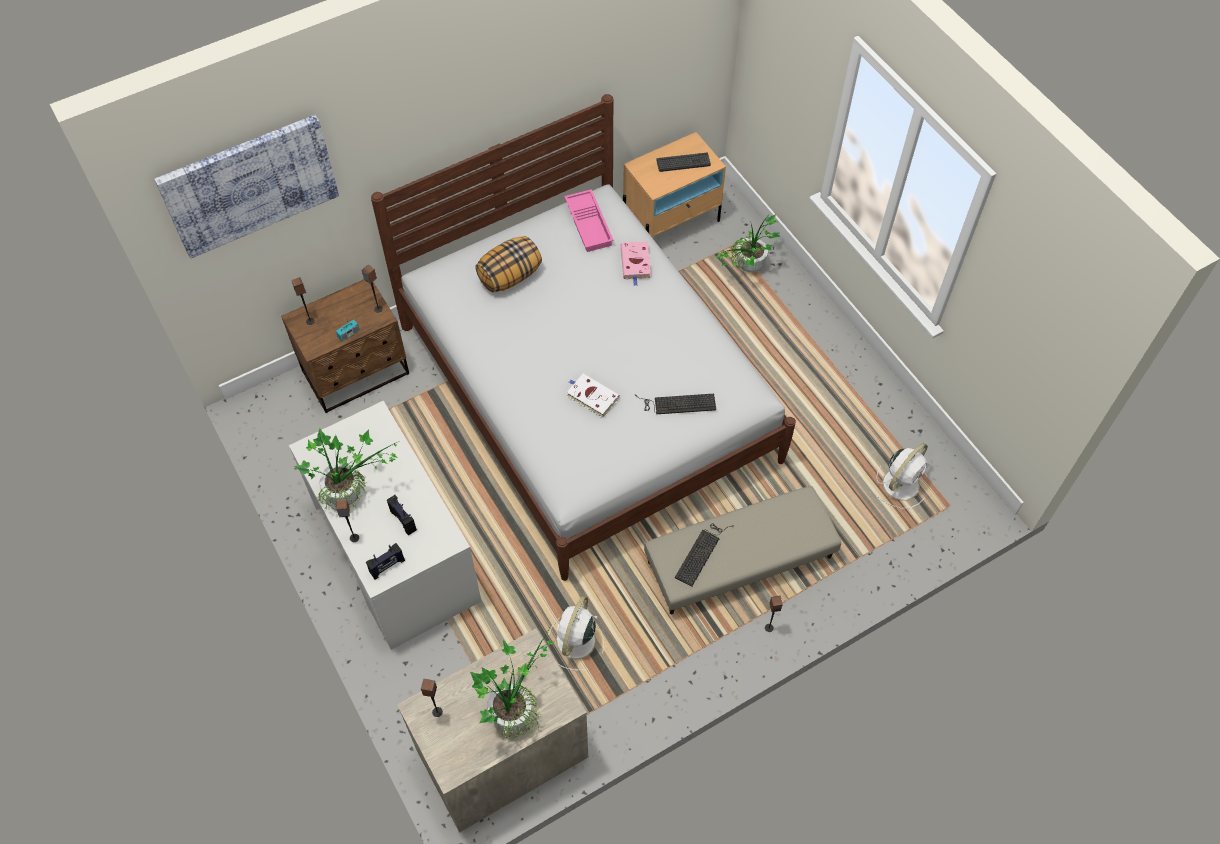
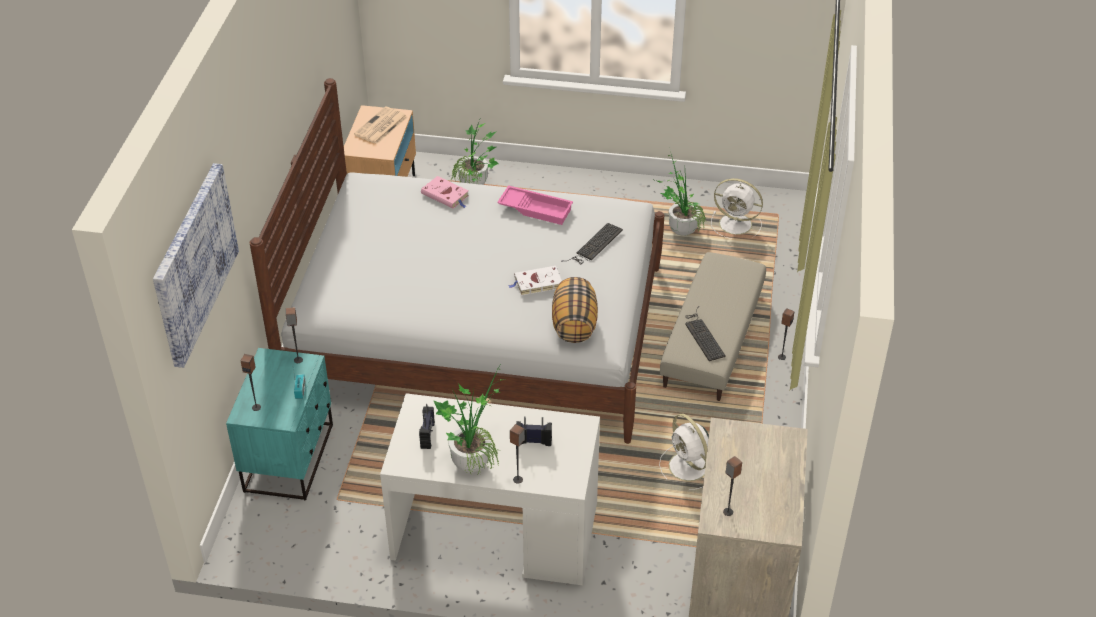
camera: 50 degrees left, 15 degrees down
(356, 373) = (290, 457): brown nightstand -> turquoise nightstand
(387, 567) = (566, 474): radio -> radio (428, 435)
(510, 276) = (371, 264): pillow -> pillow (574, 324)
(514, 708) = (767, 466): potted plant -> potted plant (679, 227)
(590, 224) = (379, 197): pink tray -> pink tray (536, 208)
(683, 162) = (380, 126): keyboard -> newspaper
(902, 483) = (737, 225): white fan -> white fan turned 120 degrees clockwise

